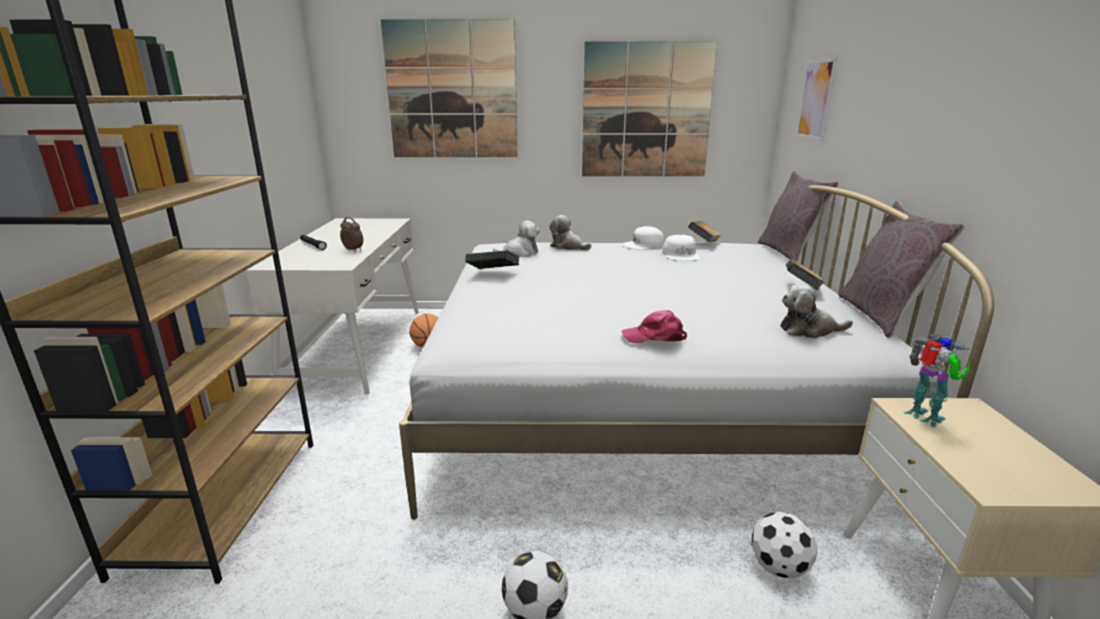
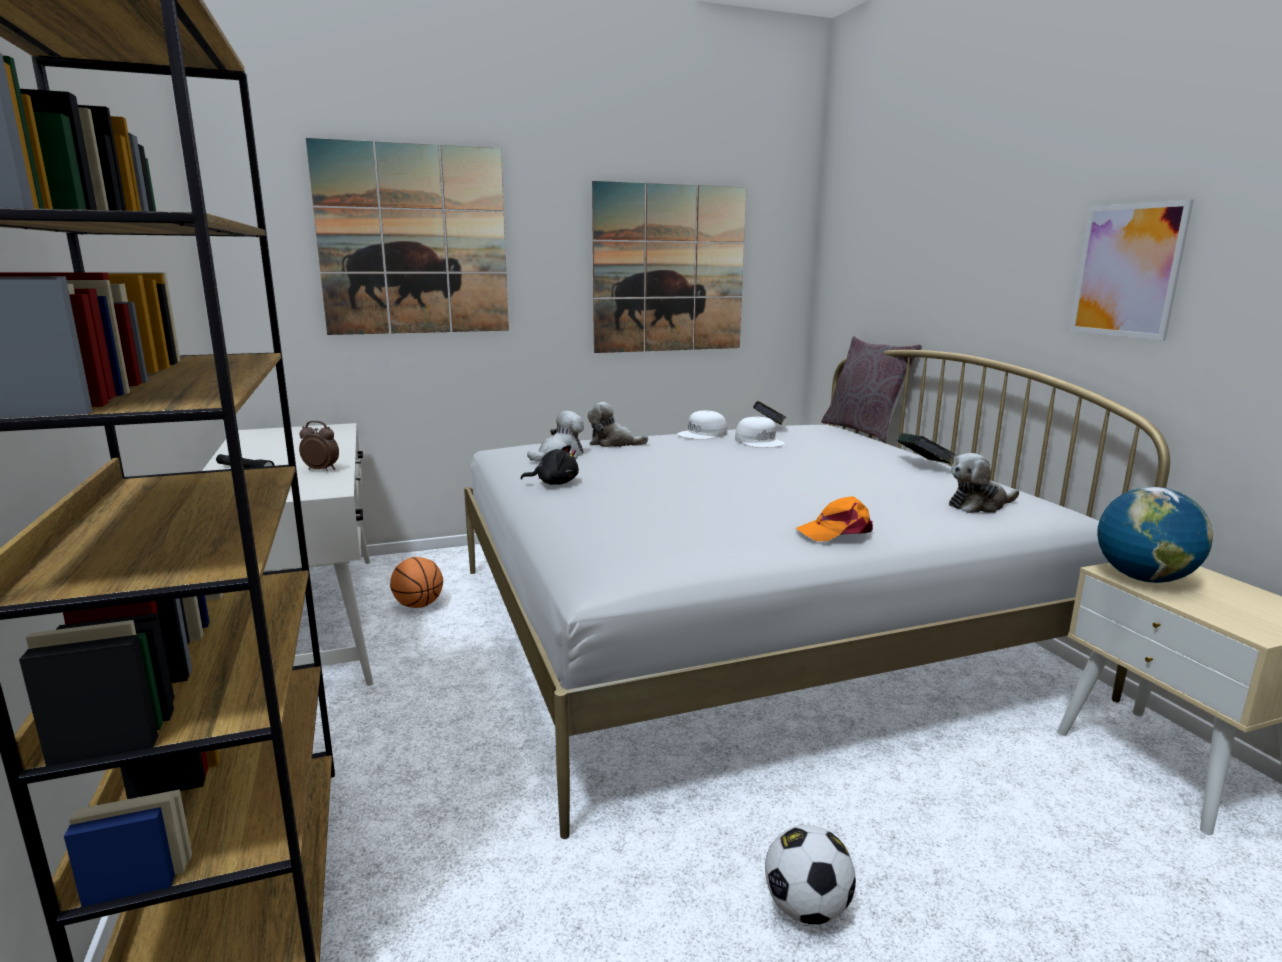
camera: 20 degrees left, 5 degrees down
(493, 274) = (554, 483): book -> black plush toy
(655, 336) = (836, 531): pink cap -> orange cap
(779, 567) = (1024, 783): football -> none
(816, 99) = (873, 255): picture -> picture (1127, 270)
(881, 316) = (1022, 484): grey pillow -> none
(924, 418) = (1143, 579): toy robot -> globe

